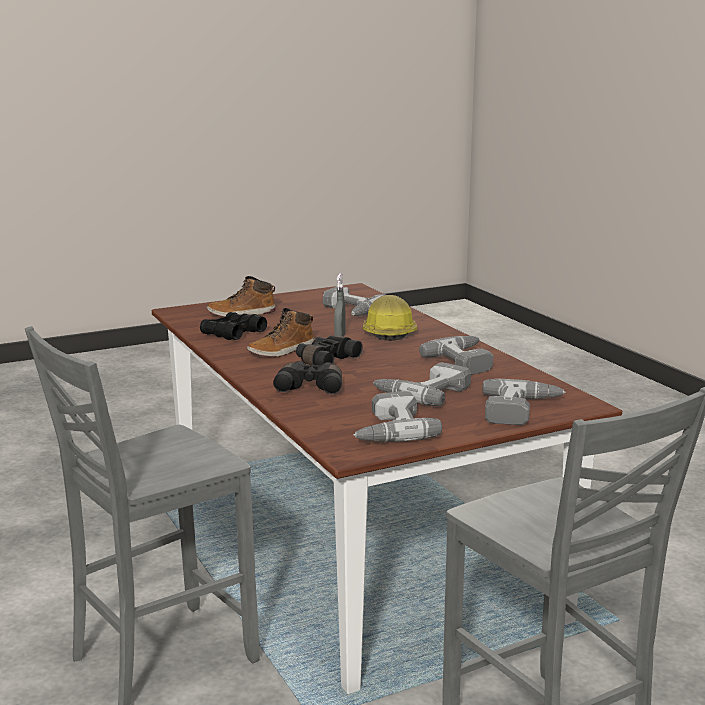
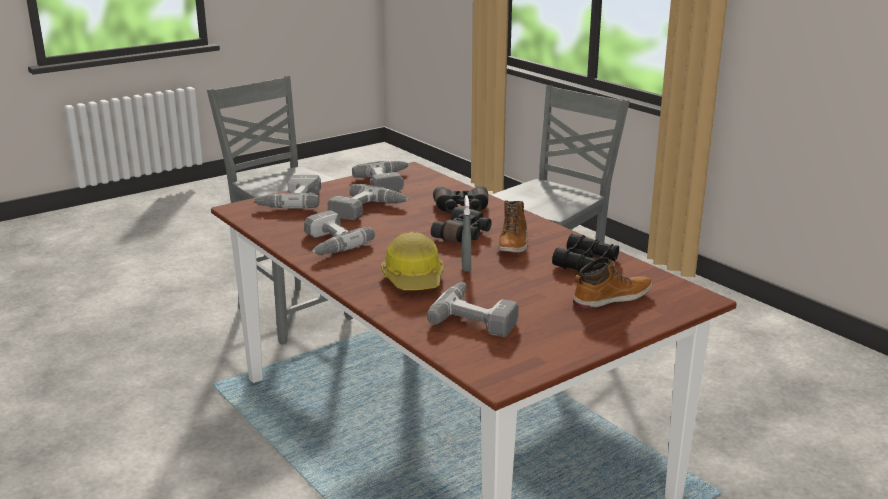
camera: 170 degrees right, 5 degrees up
(282, 351) = (513, 243): boot -> boot turned 150 degrees clockwise

